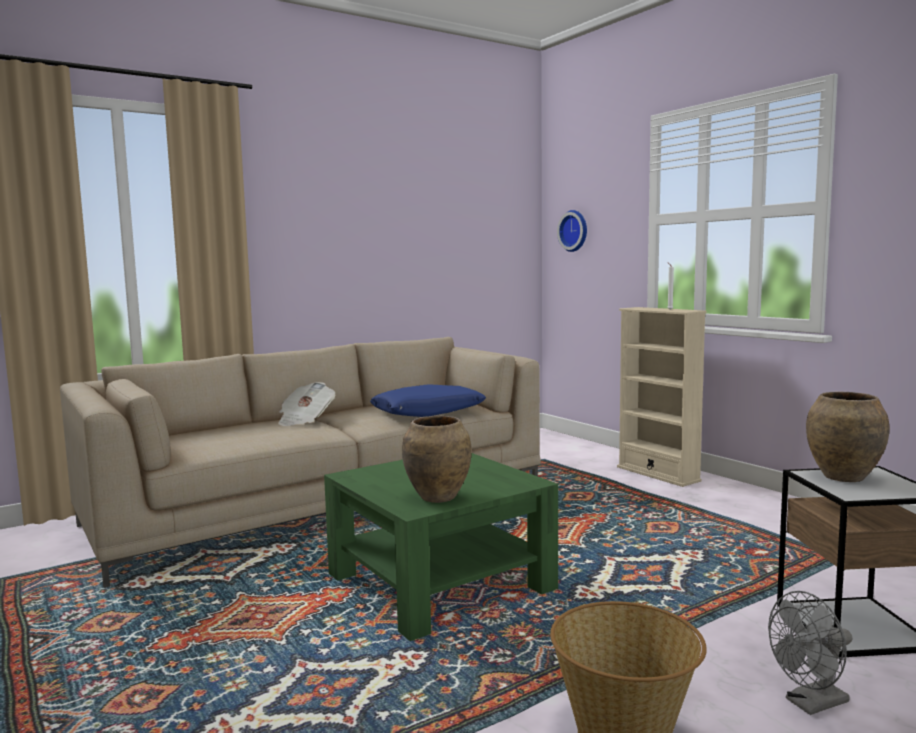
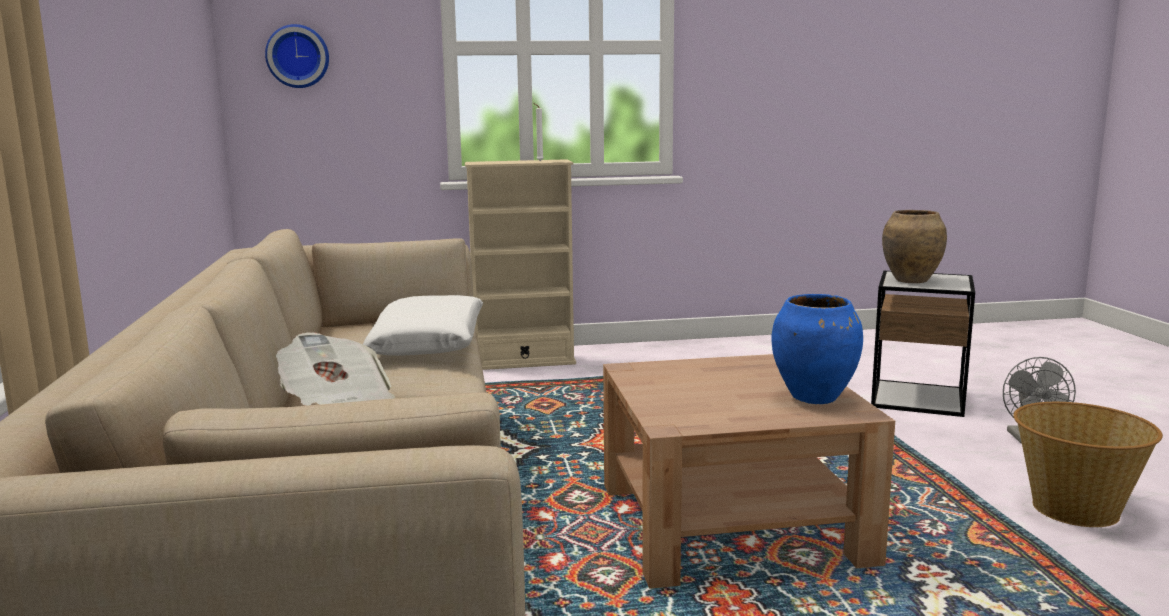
camera: 65 degrees left, 5 degrees up
(428, 412) = (429, 343): blue pillow -> white pillow
(438, 497) = (815, 397): brown vase -> blue vase
(439, 582) = (731, 523): green coffee table -> brown coffee table

